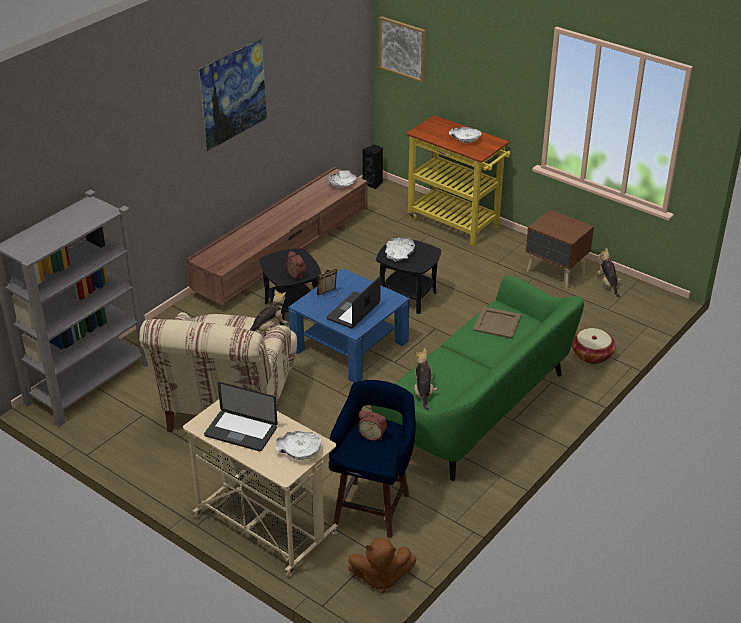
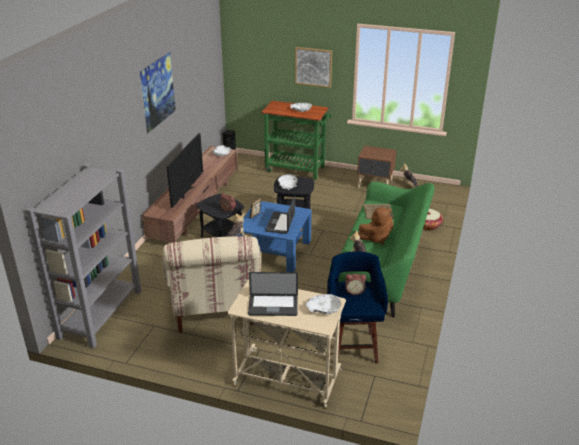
camera: 20 degrees left, 5 degrees down
(261, 236) = (186, 192): none -> television
(380, 578) = (388, 391): brown plush toy -> brown plush toy (376, 238)
(403, 48) = (245, 59): picture -> picture (313, 67)
(454, 223) = (296, 169): yellow cart -> green cart

